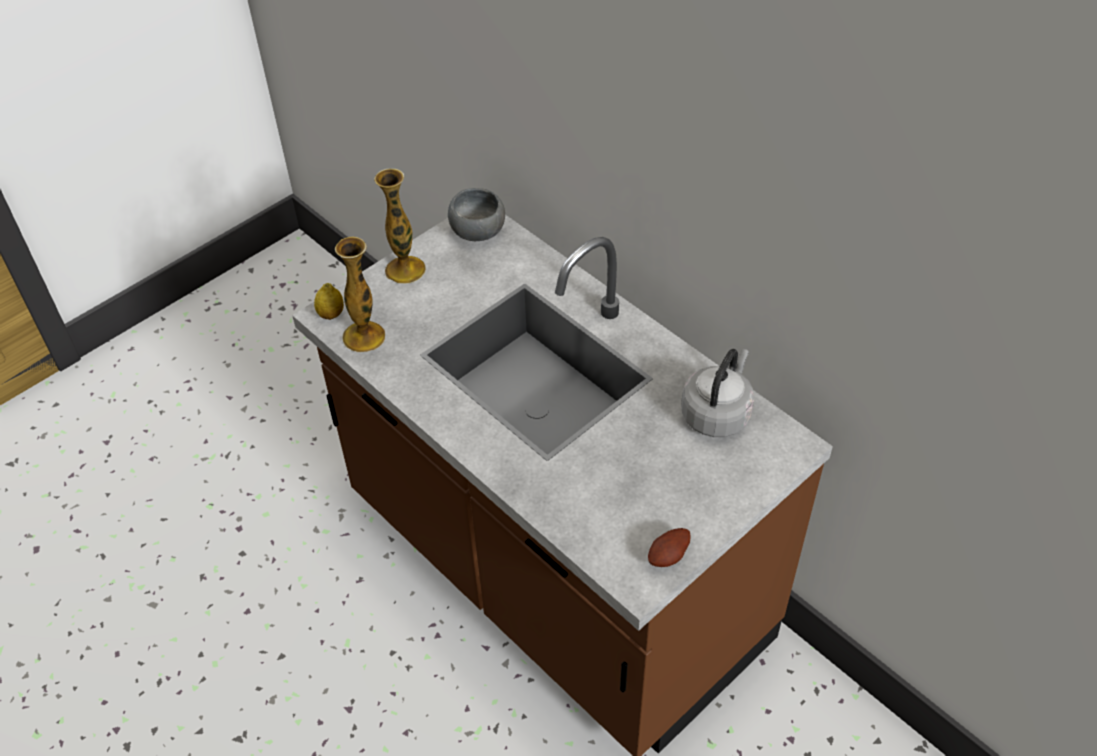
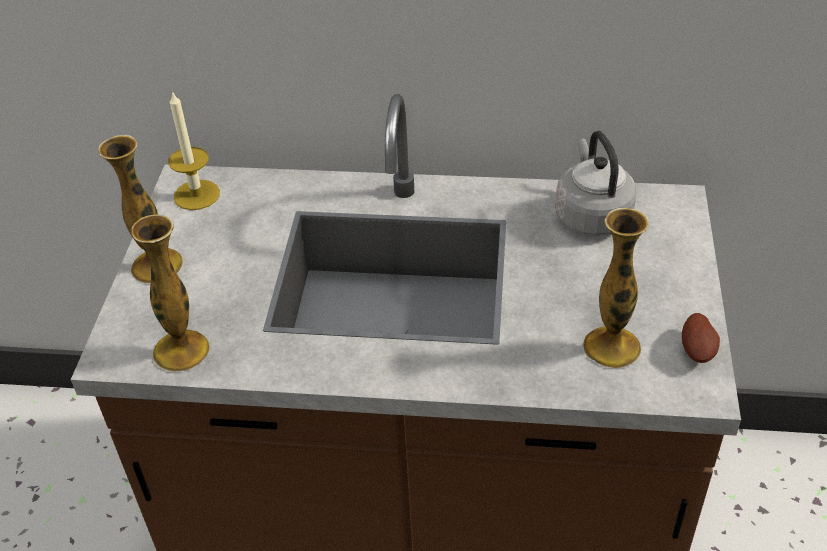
camera: 40 degrees left, 5 degrees down
(331, 314) = (119, 352): lemon -> none
(477, 232) = (196, 195): grey bowl -> candle
(615, 513) = (612, 347): none -> vase

